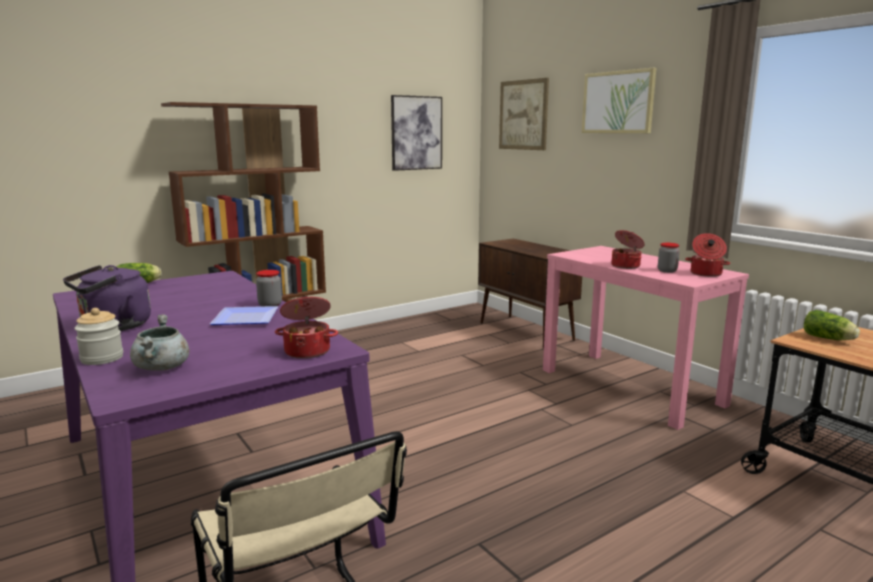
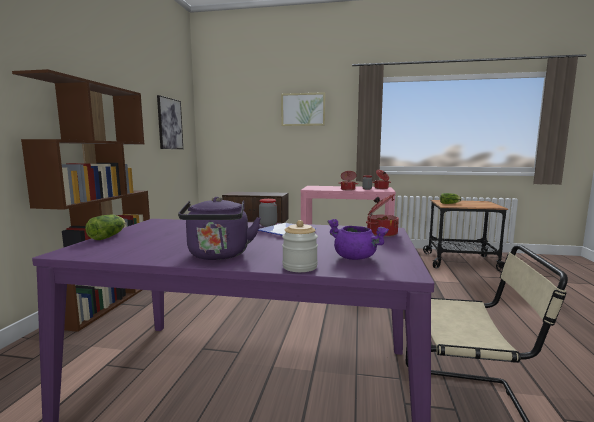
camera: 45 degrees left, 5 degrees down
(162, 368) = (356, 258): grey cooking pot -> purple cooking pot
(523, 115) = (233, 116): picture -> none

